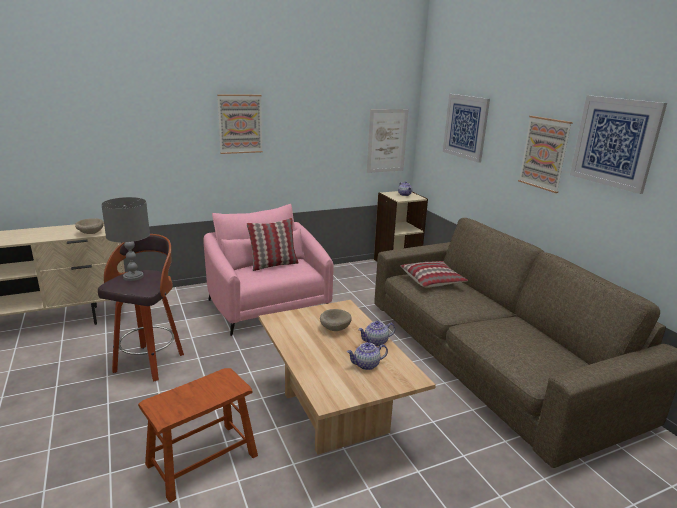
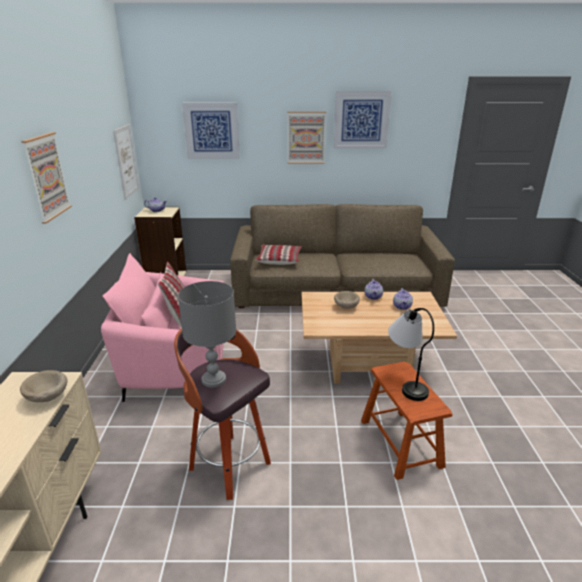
camera: 65 degrees left, 5 degrees up
(209, 391) = (406, 381): none -> table lamp

